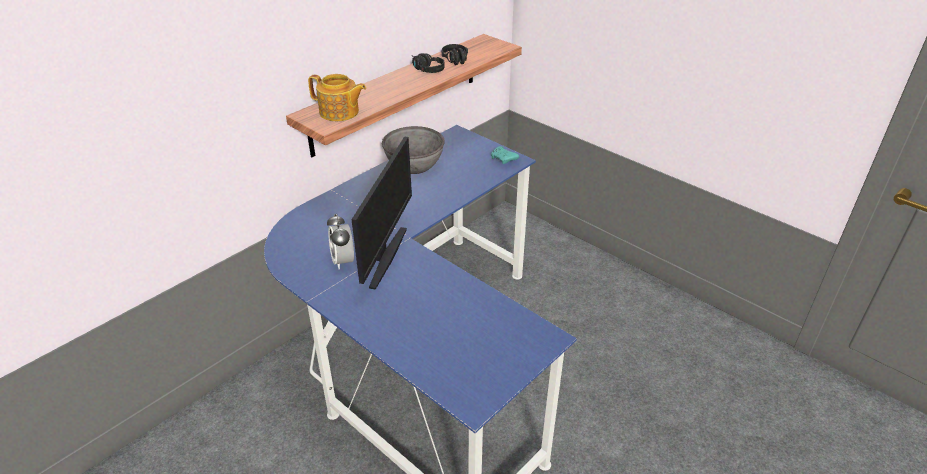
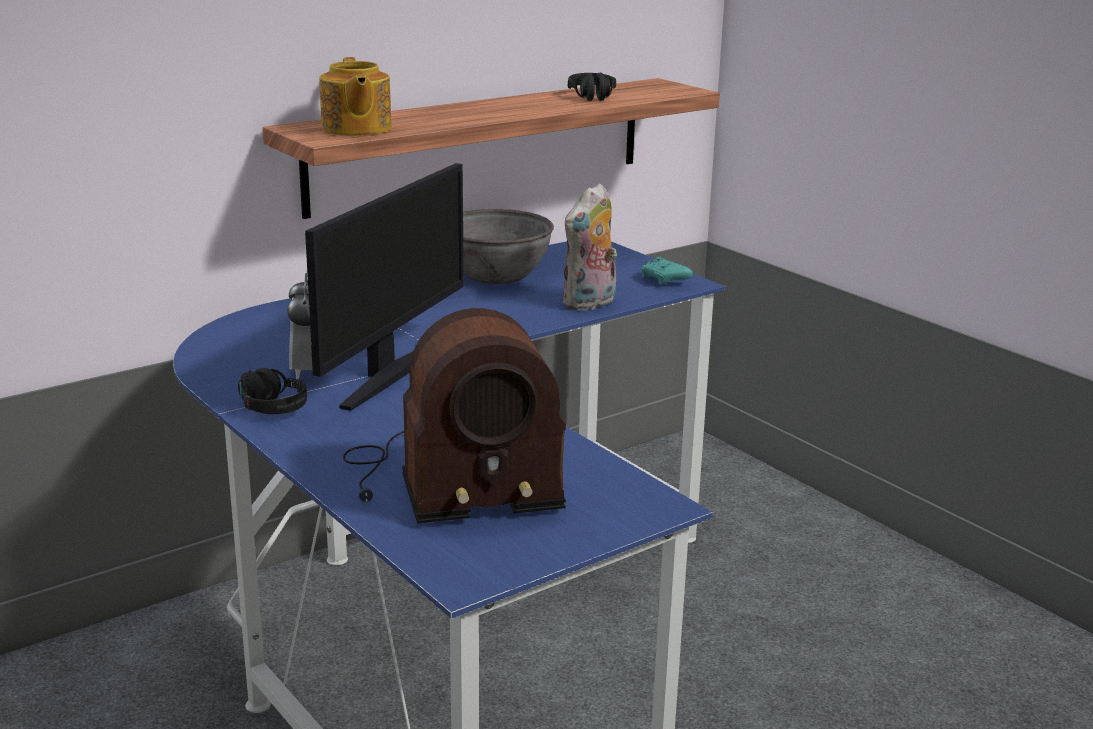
camera: 10 degrees right, 15 degrees down
(339, 112) = (355, 129): teapot -> teapot turned 45 degrees clockwise
(425, 69) = (532, 101): black headphones -> black headphones (265, 404)
(443, 336) = (449, 480): none -> radio
(471, 184) = (590, 303): none -> plush toy

